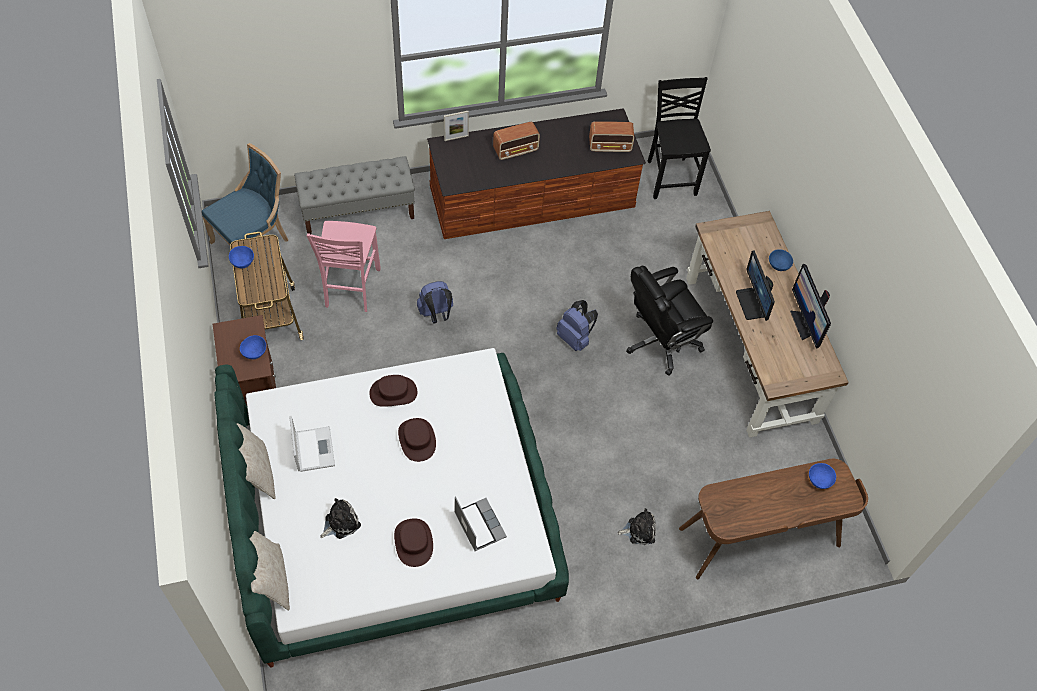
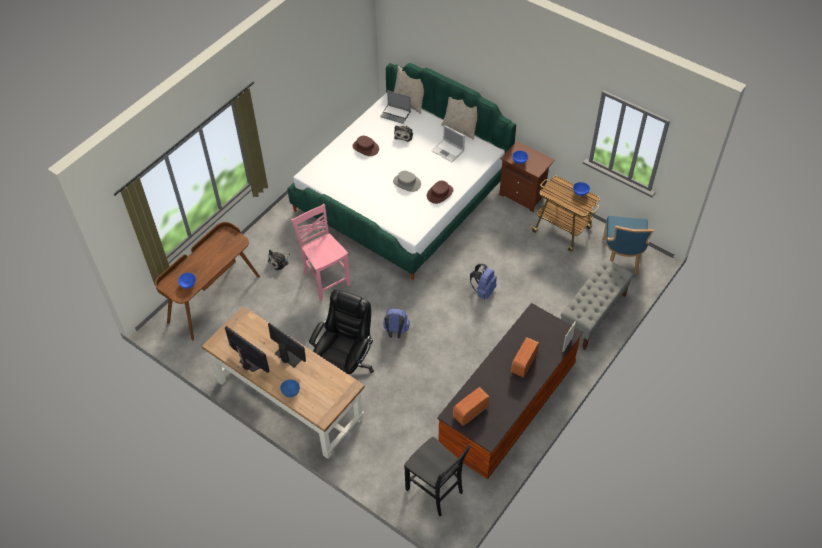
camera: 145 degrees right, 5 degrees down
(351, 288) = (542, 271): pink chair -> pink chair (326, 279)
(417, 440) = (406, 183): brown hat -> grey hat
(479, 525) = (344, 171): laptop -> laptop (396, 114)

